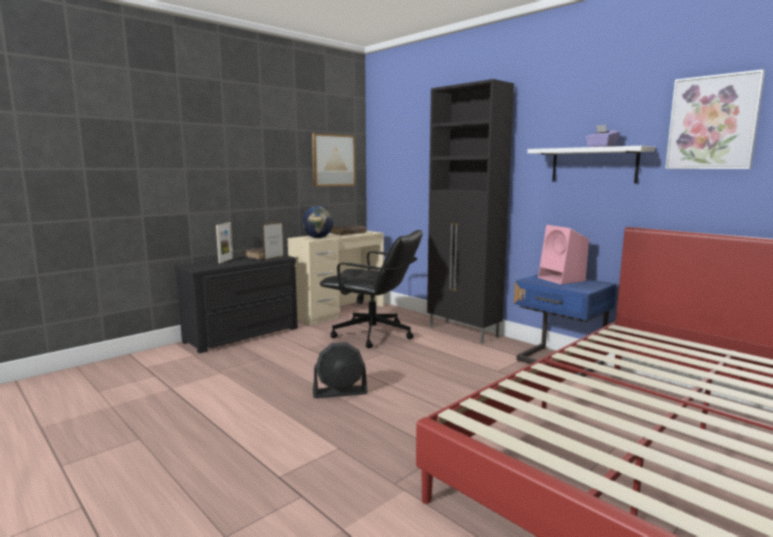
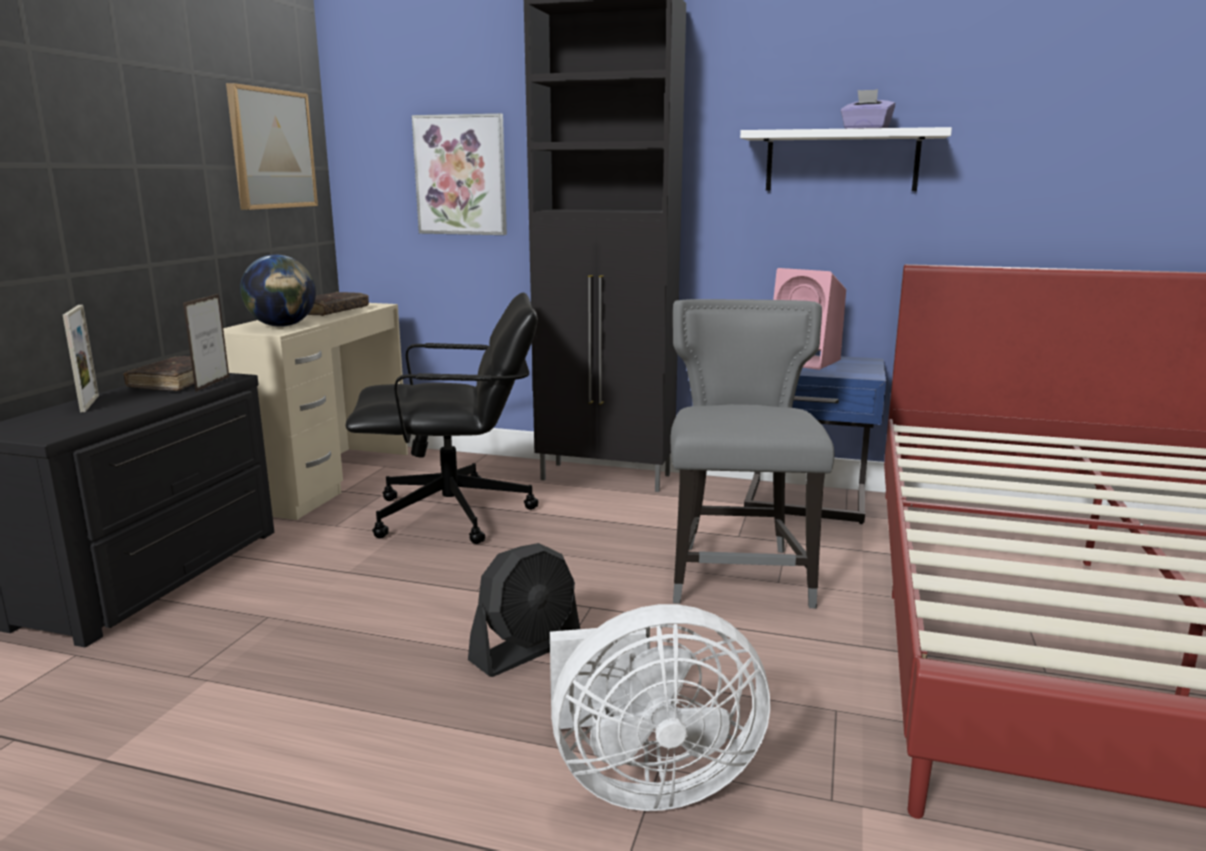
camera: 30 degrees left, 5 degrees up
(327, 451) = (646, 782): none -> white fan
(474, 387) = (739, 574): none -> grey chair
(712, 123) = (1034, 93): picture -> picture (461, 175)

